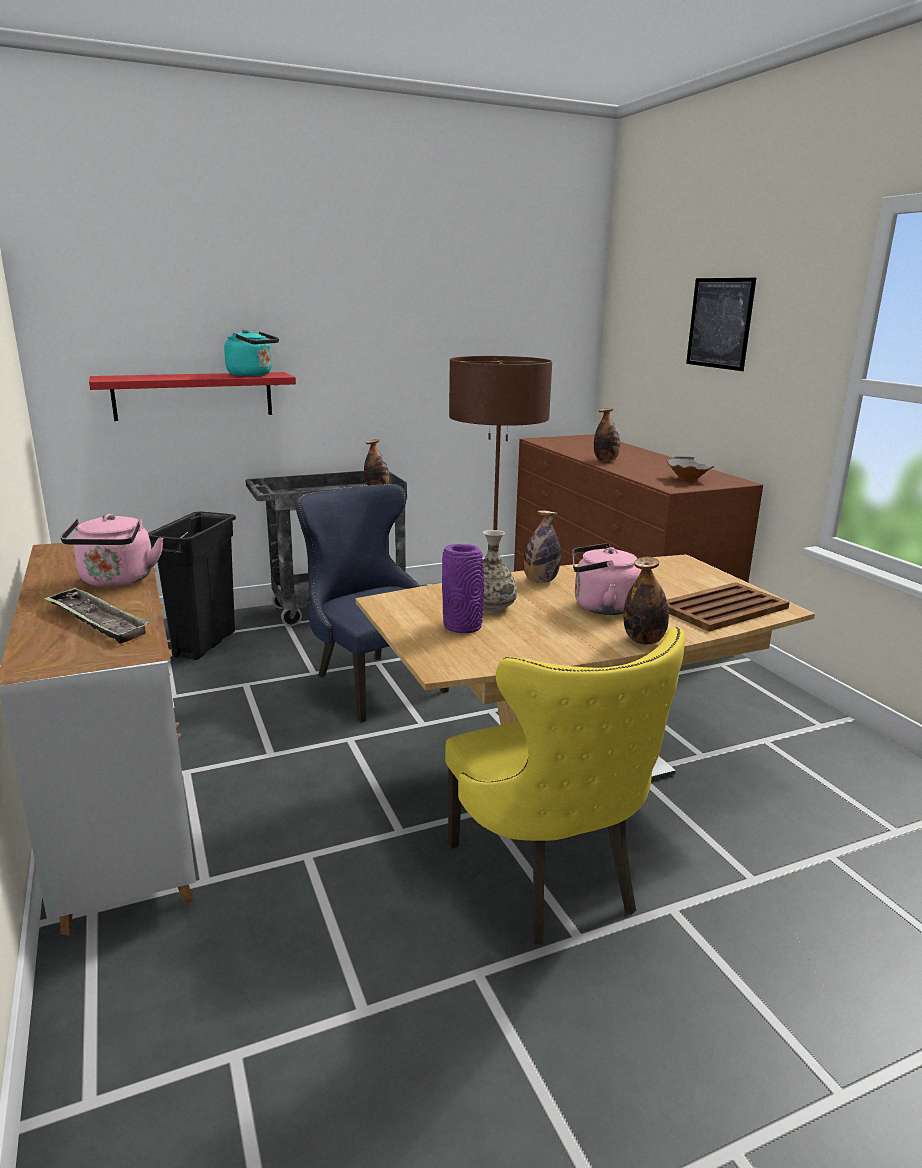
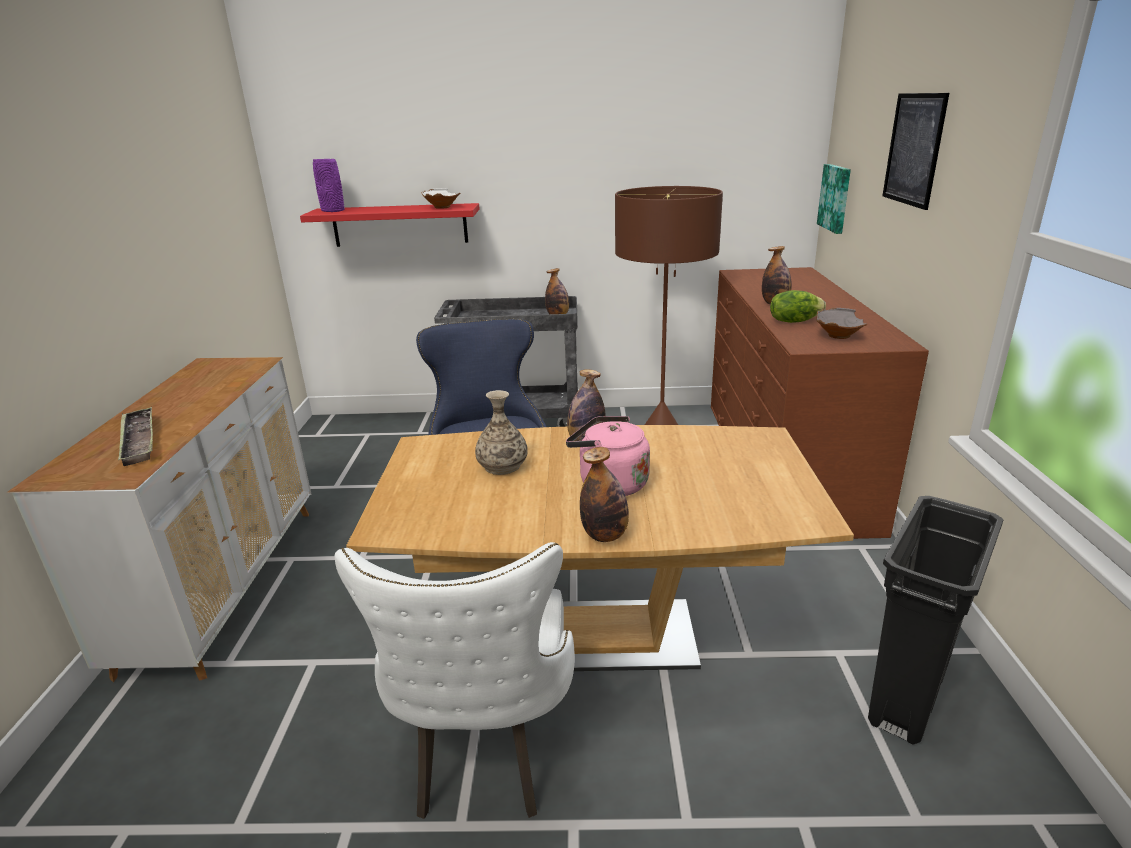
camera: 25 degrees right, 5 degrees up
(116, 581) = (201, 402): pink kettle -> none
(205, 644) = (394, 442): black trash can -> black trash can (906, 699)
(252, 375) = (441, 207): turquoise kettle -> white bowl
(463, 627) = (451, 486): purple vase -> purple vase (333, 211)
(549, 878) = (485, 749): yellow chair -> white chair
(621, 369) = (836, 198): none -> picture
(639, 471) = (794, 321): none -> lettuce
(721, 608) = (742, 507): brown tray -> none

